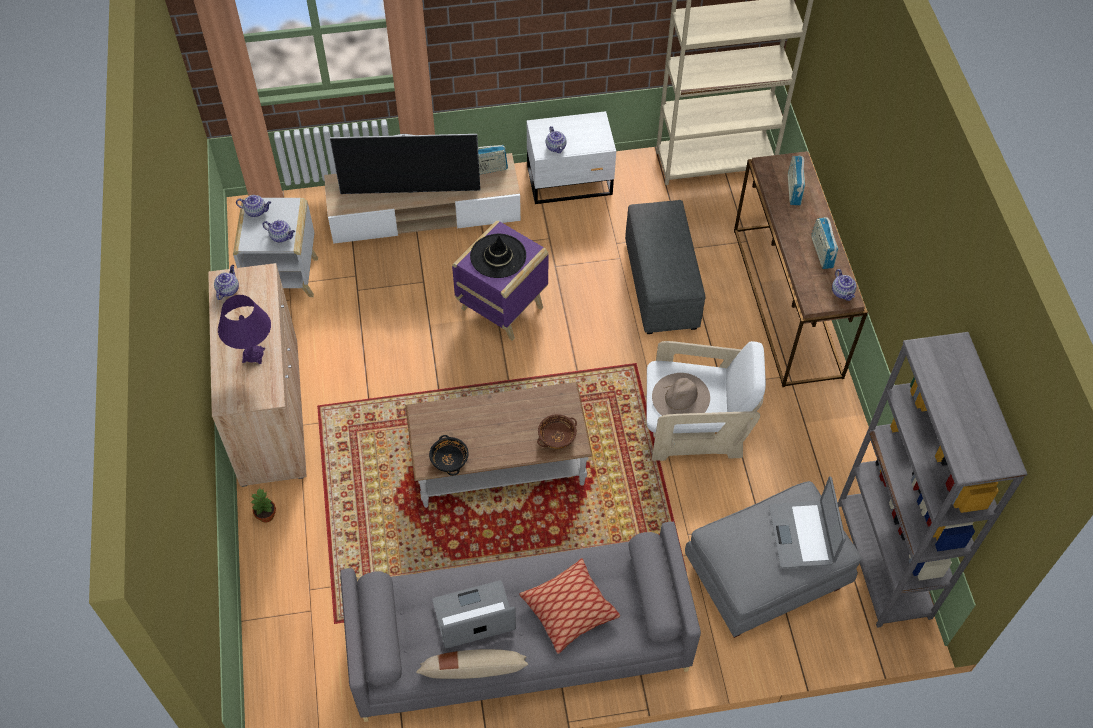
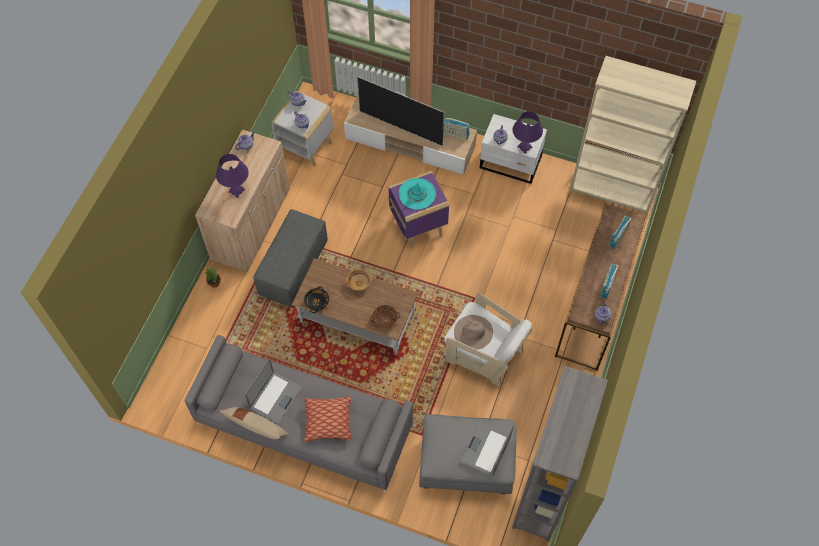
camera: 30 degrees right, 5 degrees up
(474, 616) = (275, 397): laptop -> laptop turned 105 degrees clockwise
(490, 407) = (359, 283): none -> beige bowl
(498, 256) = (417, 194): black hat -> turquoise hat
(593, 143) = (524, 147): none -> purple table lamp
(661, 283) = (523, 255): grey ottoman -> grey ottoman (293, 267)

